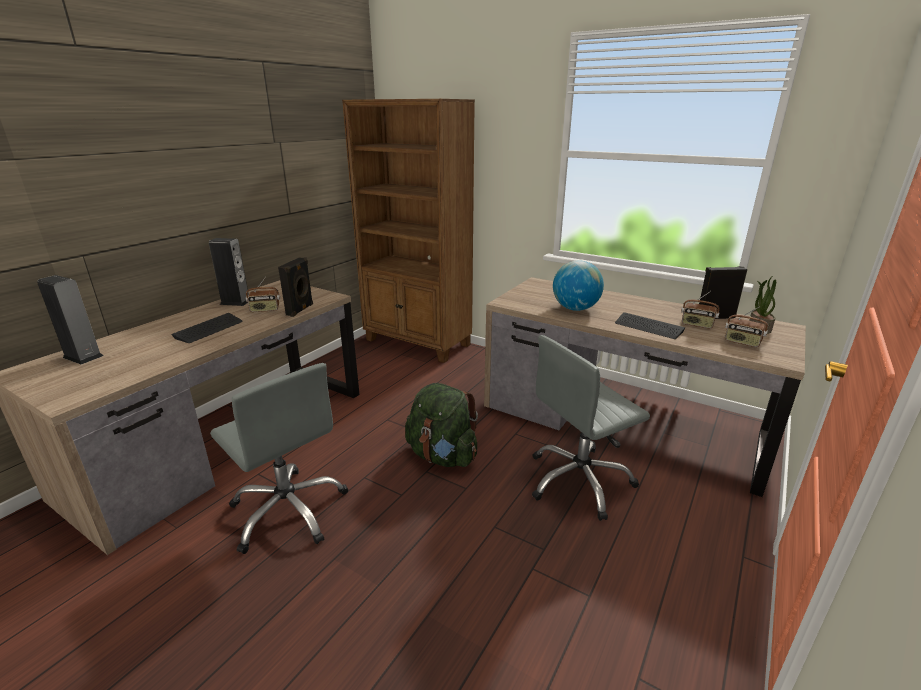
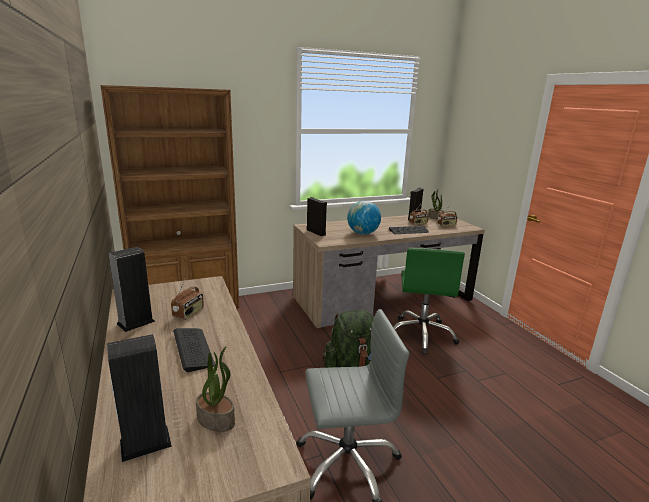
camera: 55 degrees left, 5 degrees down
(115, 366) = (216, 420): none -> potted plant
(300, 310) = (220, 300): black speaker -> black speaker (316, 232)
(579, 481) = (422, 334): grey office chair -> green office chair

